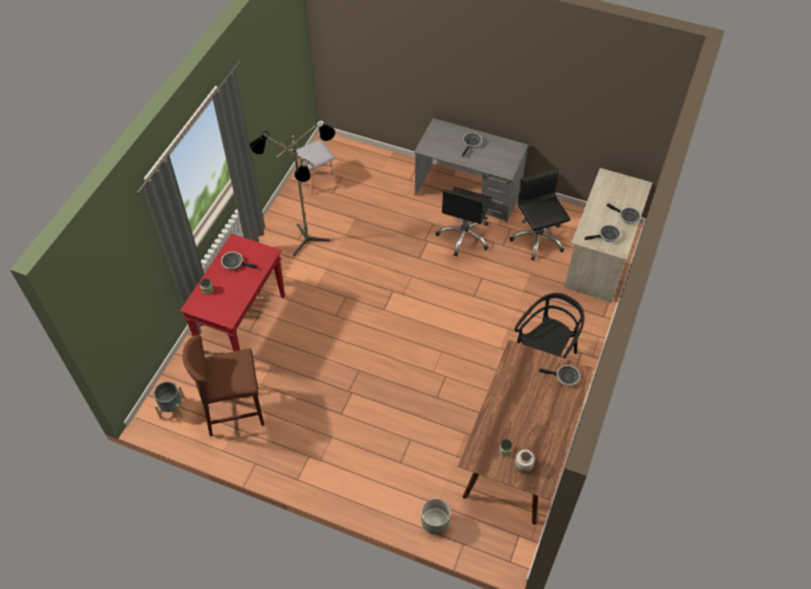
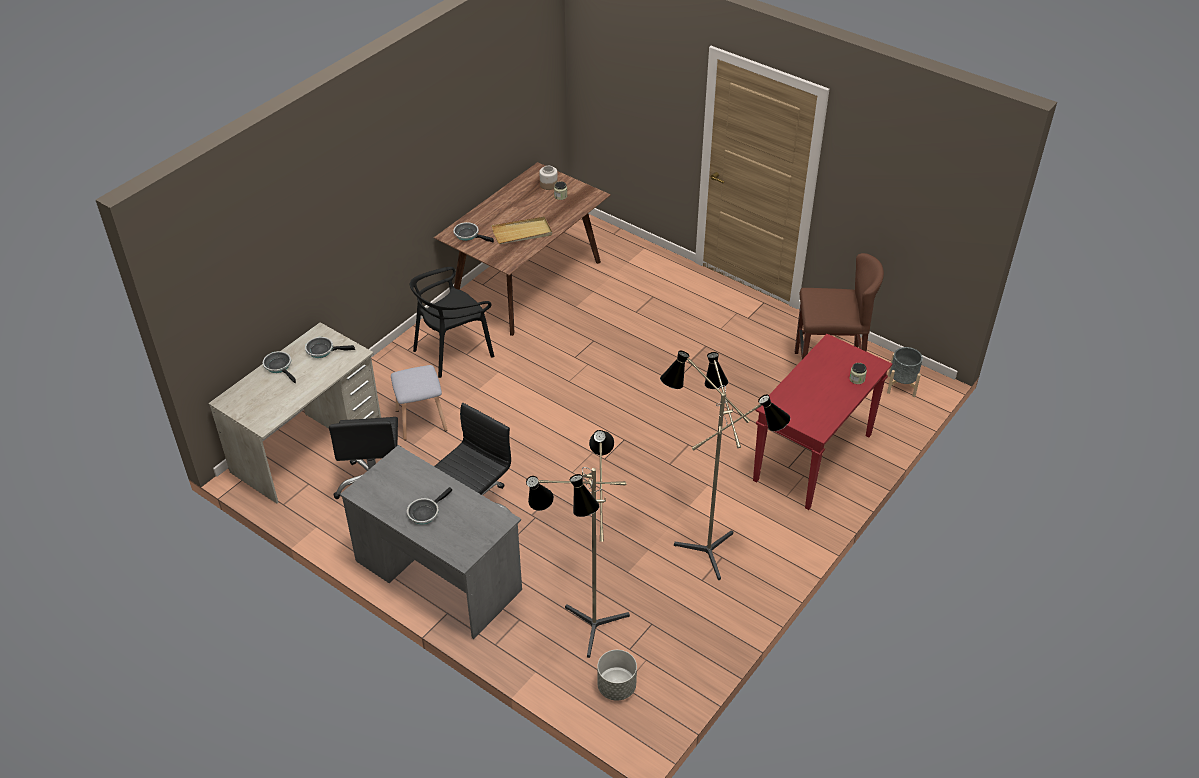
camera: 165 degrees left, 10 degrees down
(234, 263) = (820, 403): frying pan -> none
(317, 178) = (671, 656): grey stool -> grey stool (420, 421)
(370, 184) = (586, 626): none -> floor lamp
(435, 522) = (634, 250): grey planter -> grey planter (617, 687)
(519, 391) = (522, 233): none -> beige tray

